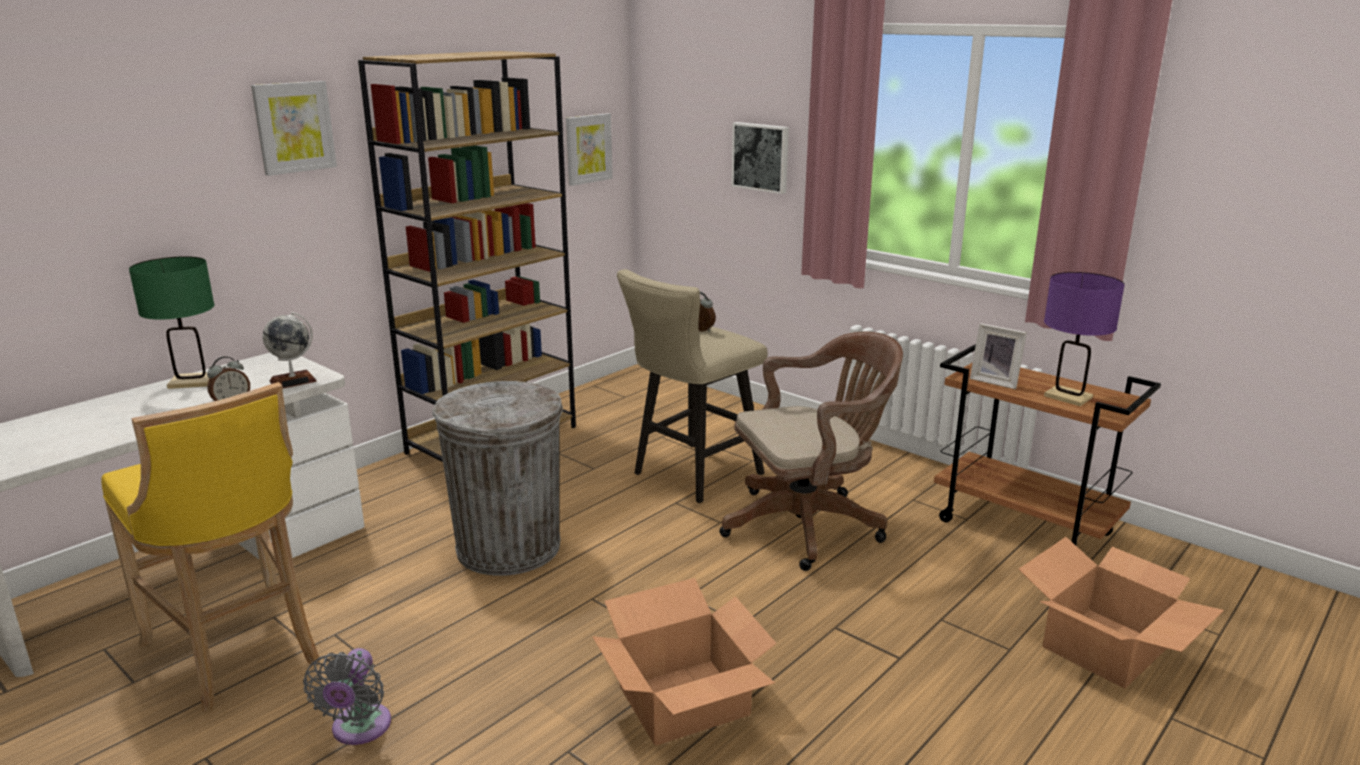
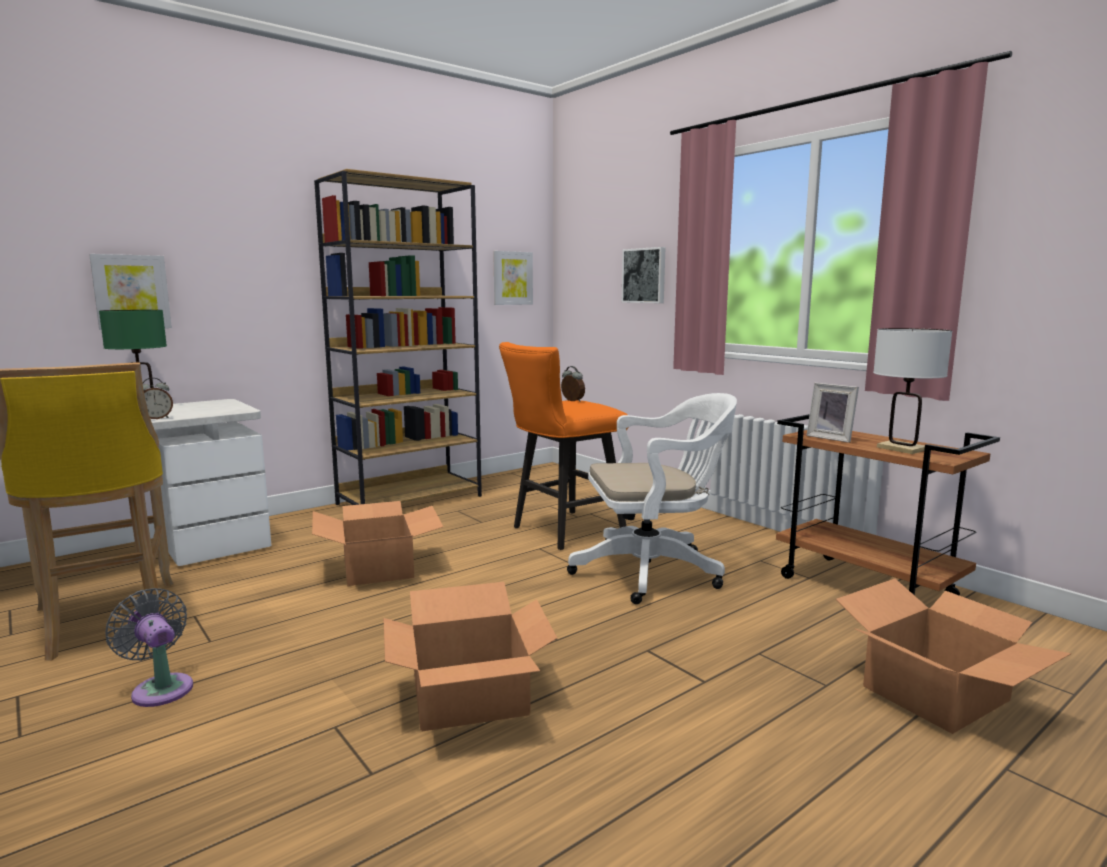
camera: 10 degrees right, 10 degrees down
(293, 381) = (218, 411): globe -> none
(294, 127) = (257, 225): picture -> picture (131, 292)
(359, 729) = (160, 688): grey fan -> grey fan turned 120 degrees clockwise
(509, 547) = (379, 568): grey trash can -> cardboard box
(691, 476) = (562, 531): beige stool -> orange stool
(809, 525) = (654, 571): brown office chair -> white office chair
(1068, 397) = (902, 448): purple table lamp -> white table lamp

